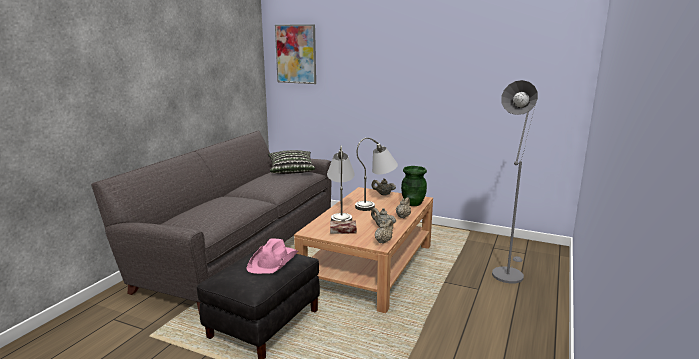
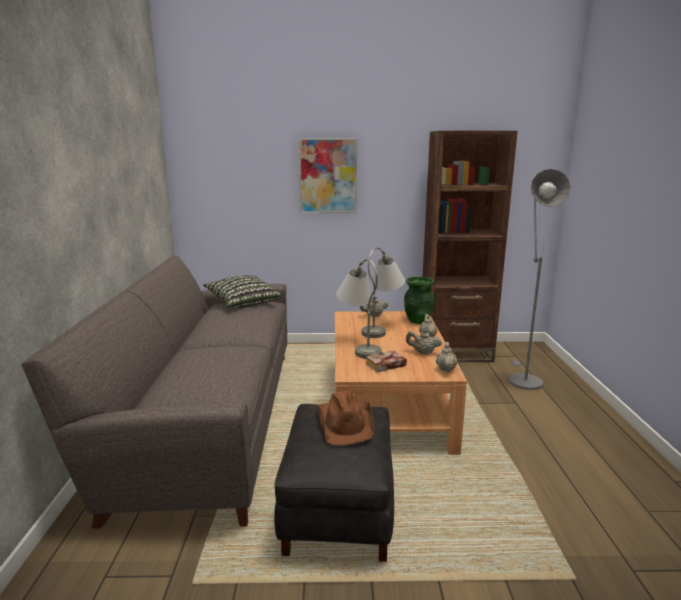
camera: 25 degrees left, 0 degrees up
(274, 261) = (346, 423): pink hat -> brown hat
(296, 54) = (216, 151): picture -> picture (328, 176)
(470, 240) = (455, 353): none -> brown bookcase

